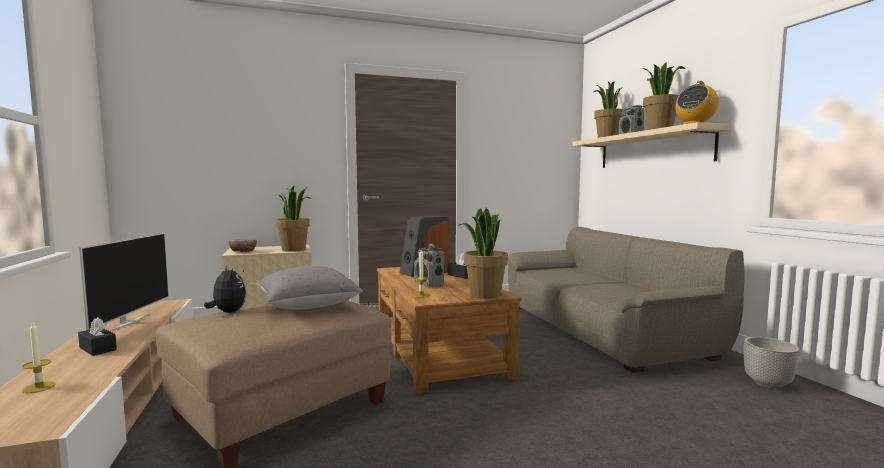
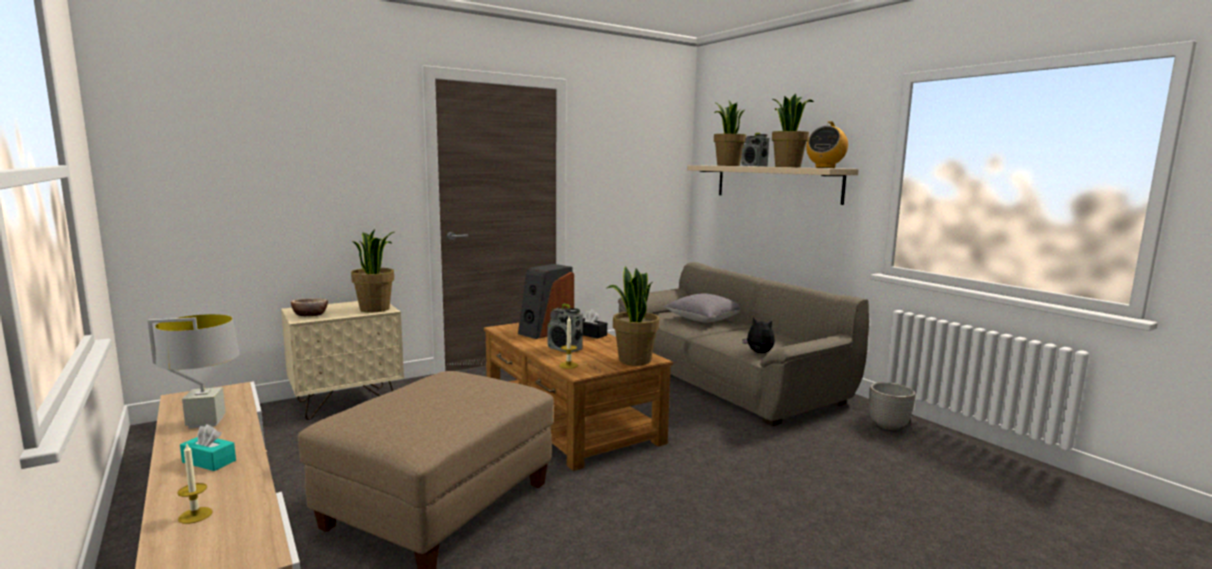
camera: 15 degrees left, 5 degrees up
(98, 349) = (209, 461): black tissue box -> turquoise tissue box
(128, 322) = (205, 422): television -> grey table lamp
(227, 312) = (377, 406): plush toy -> plush toy (759, 353)
(308, 306) = (462, 390): grey pillow -> grey pillow (704, 320)

